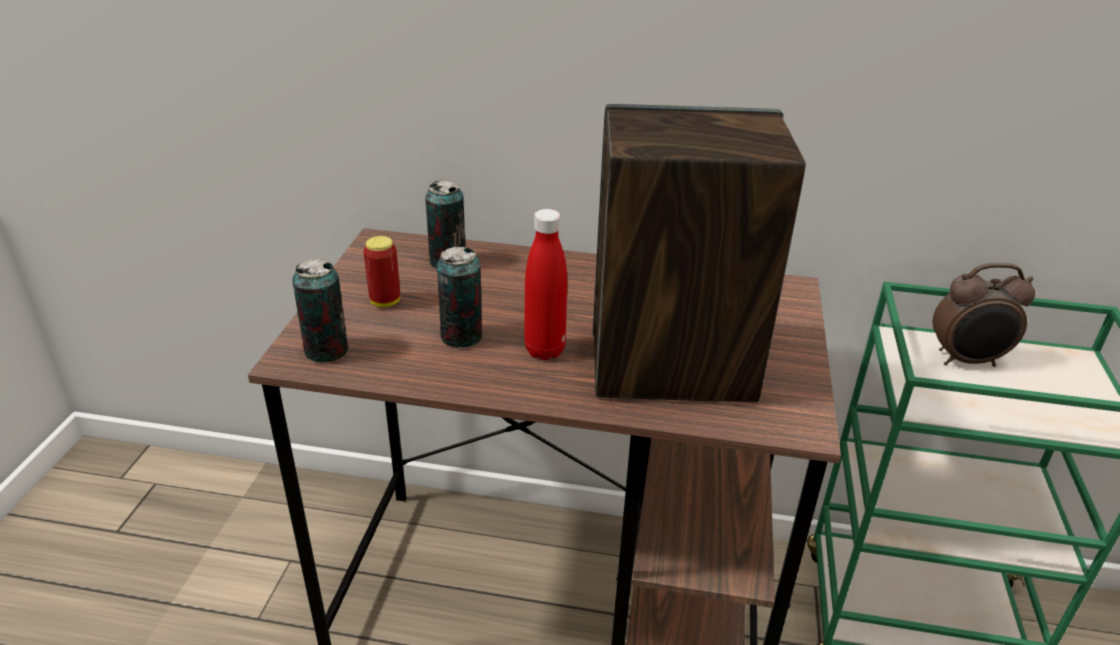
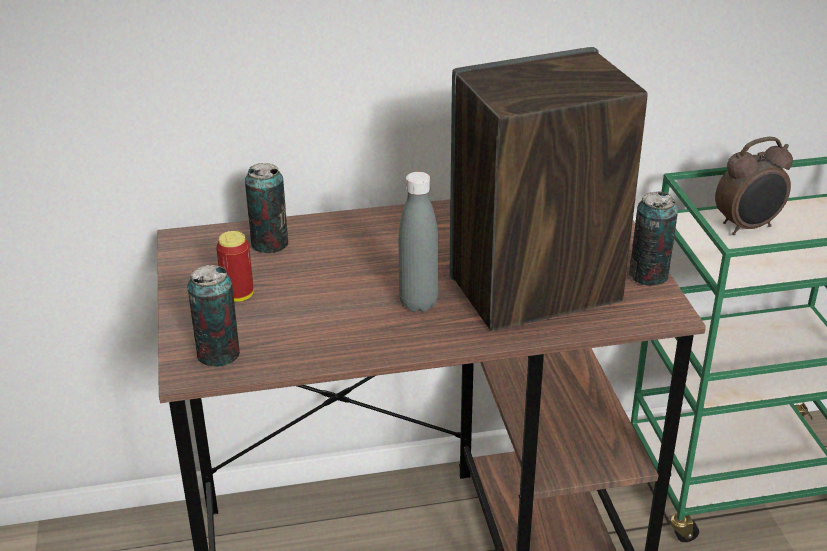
camera: 20 degrees left, 0 degrees up
(461, 336) = (335, 310): can -> can (648, 275)
(544, 350) = (418, 303): red bottle -> grey bottle

